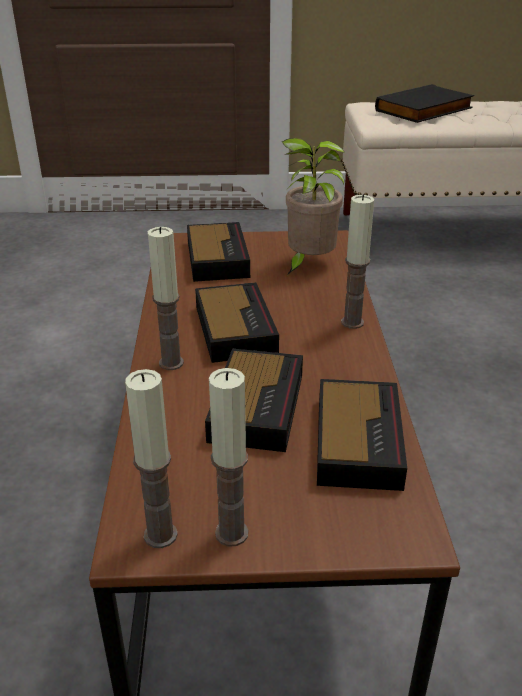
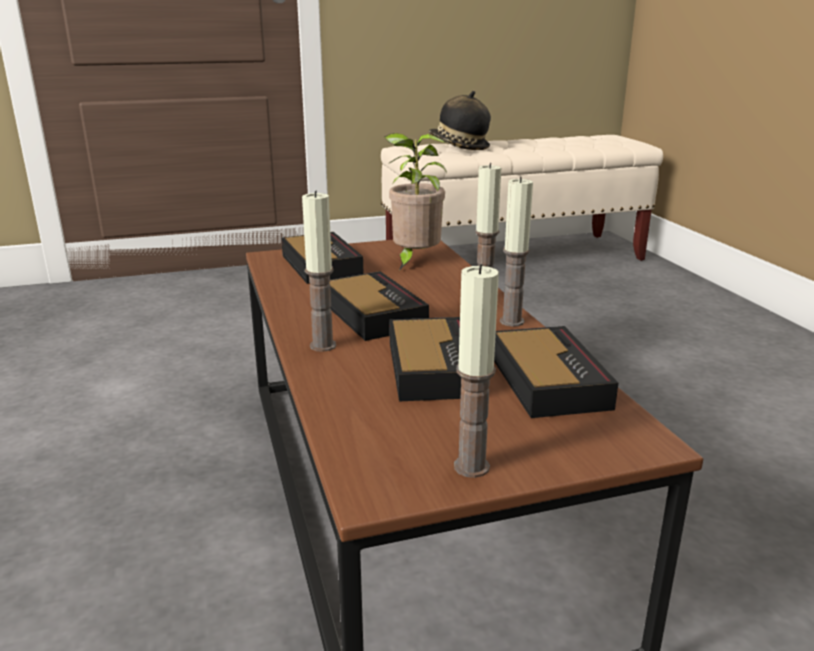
camera: 15 degrees left, 10 degrees down
(160, 535) = (398, 480): candle -> candle (512, 321)
(425, 110) = (458, 147): black book -> hat

